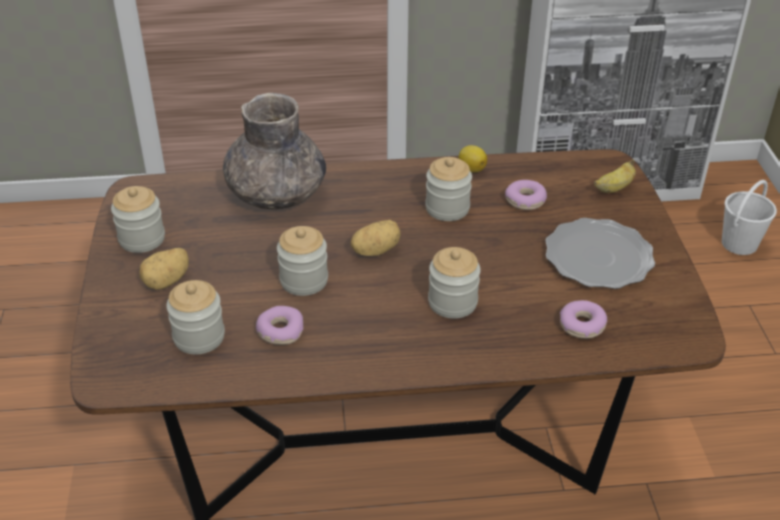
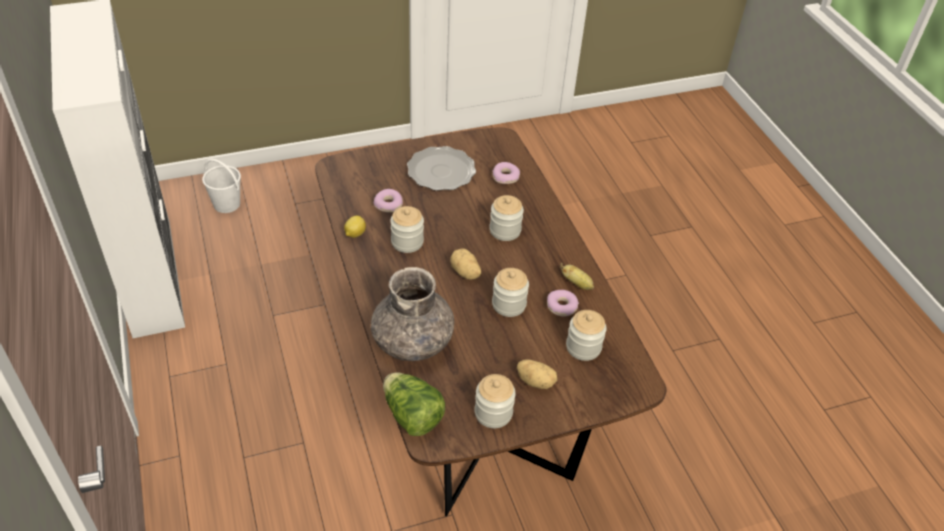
camera: 105 degrees left, 5 degrees up
(172, 182) = (412, 416): none -> lettuce
(614, 188) = (364, 165): banana -> banana (577, 283)

